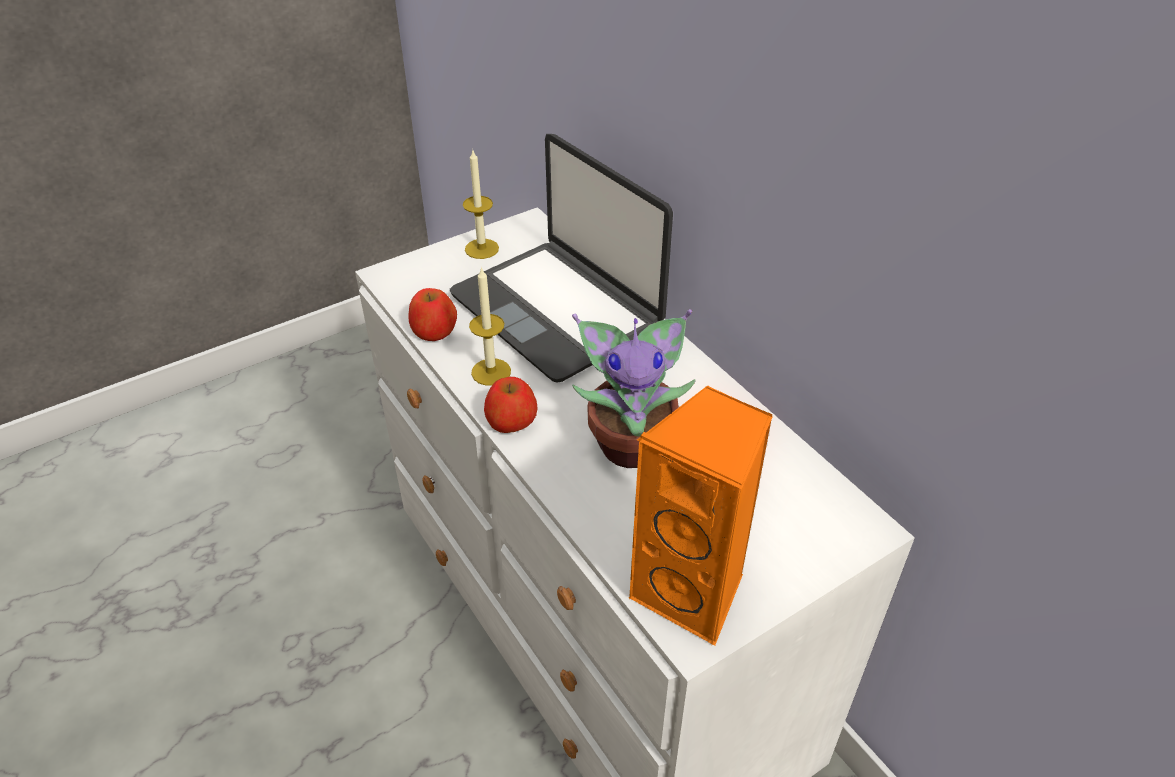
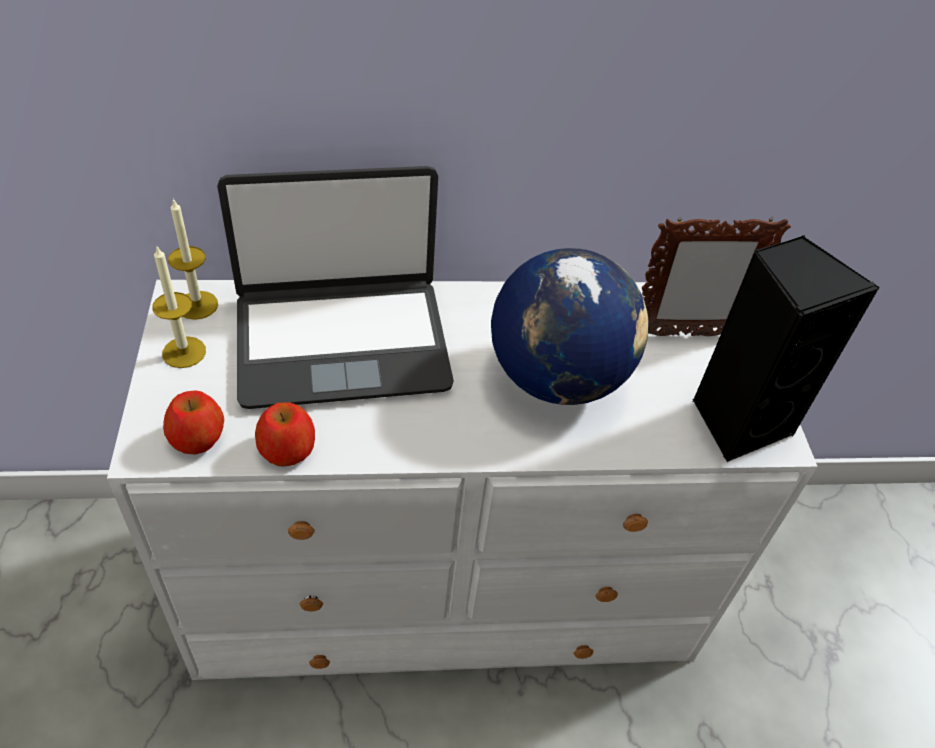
camera: 65 degrees left, 5 degrees up
(491, 372) = (392, 430): candle -> candle (197, 305)
(511, 421) = (474, 446): apple -> apple (197, 437)
(632, 442) = (558, 377): potted plant -> globe
(693, 592) = (738, 421): orange speaker -> black speaker
(777, 512) = (684, 334): none -> picture frame

